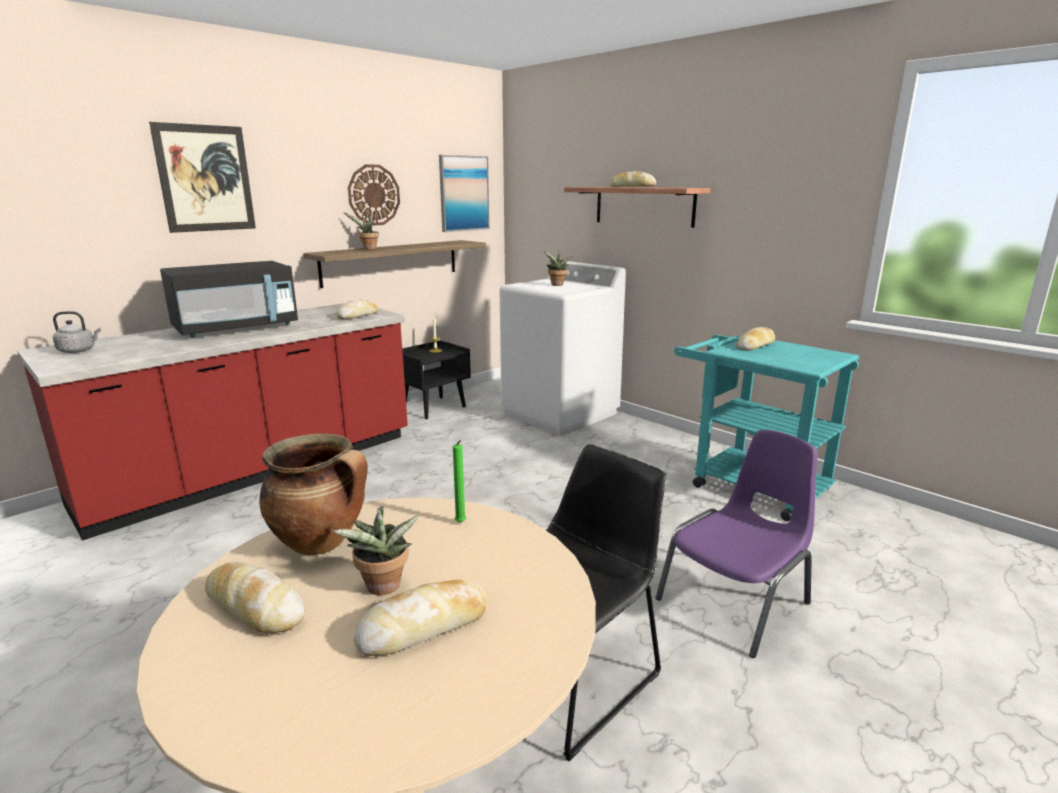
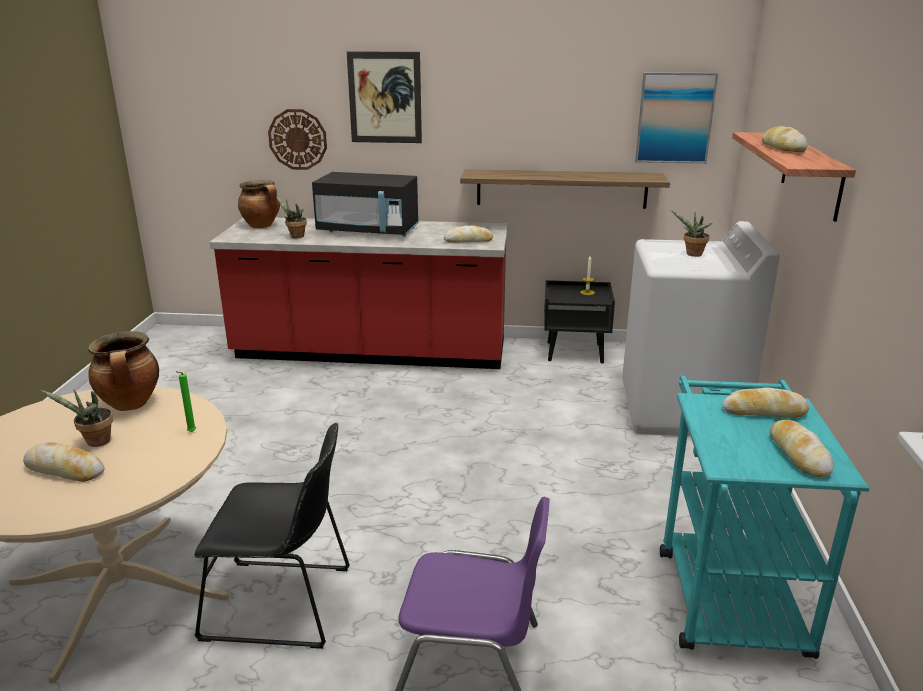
camera: 50 degrees right, 5 degrees up
(79, 350) = (262, 226): grey kettle -> cooking pot
(254, 606) = (55, 419): bread -> bread (798, 454)
(368, 249) = (525, 173): potted plant -> potted plant (295, 236)
(374, 195) = (550, 116): wall clock -> wall clock (298, 139)

